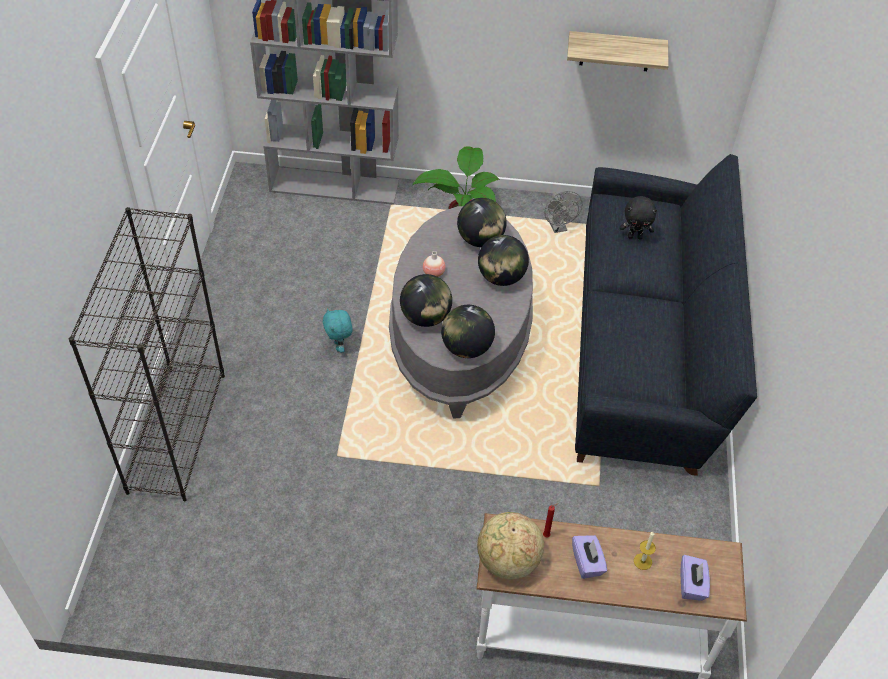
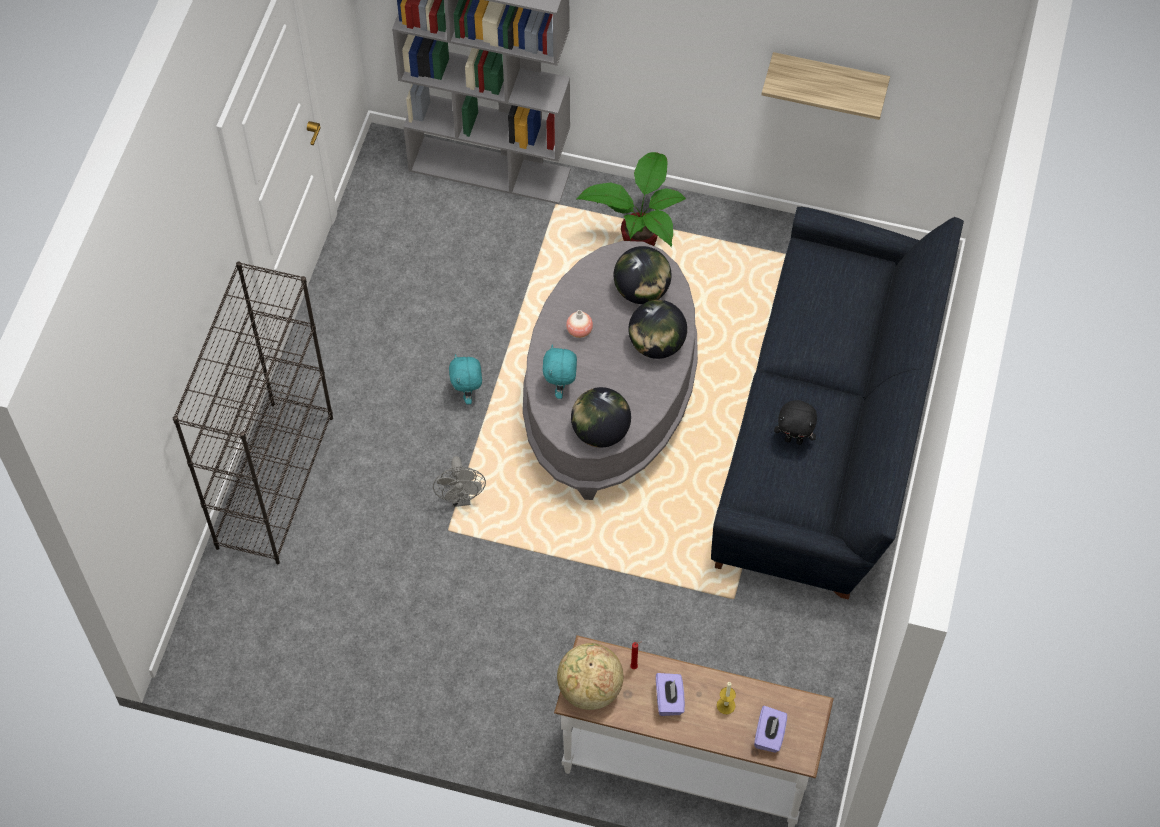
camera: 10 degrees right, 10 degrees up
(425, 317) = (560, 388): globe -> turquoise plush toy
(558, 227) = (758, 257): grey fan -> grey fan (461, 498)
(635, 236) = (824, 307): black plush toy -> black plush toy (794, 440)

